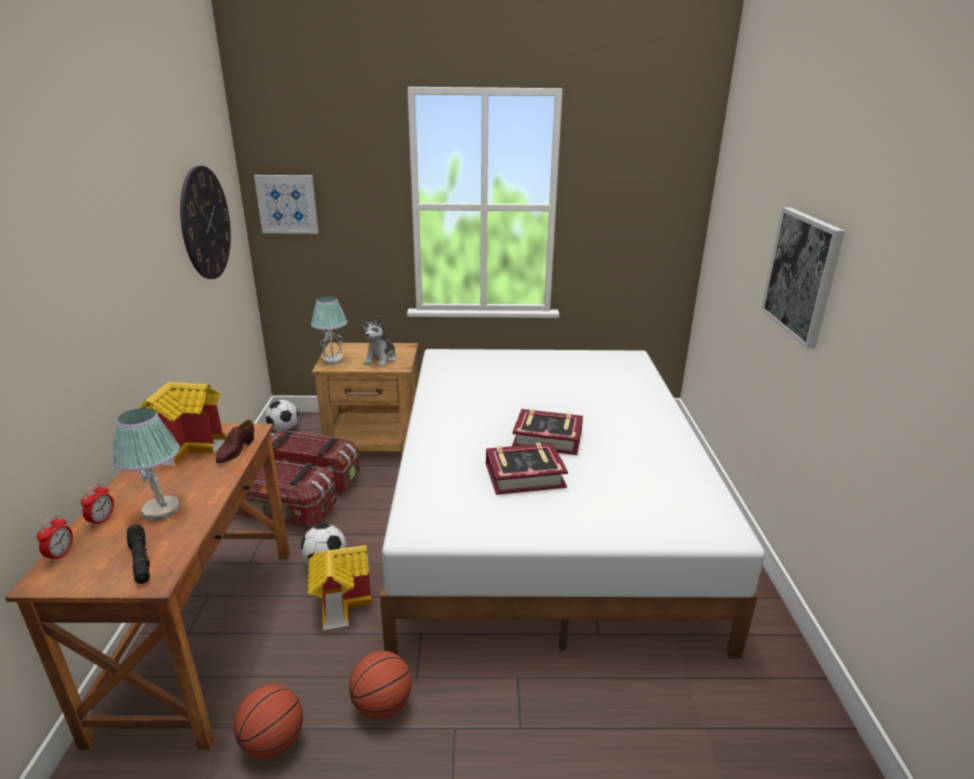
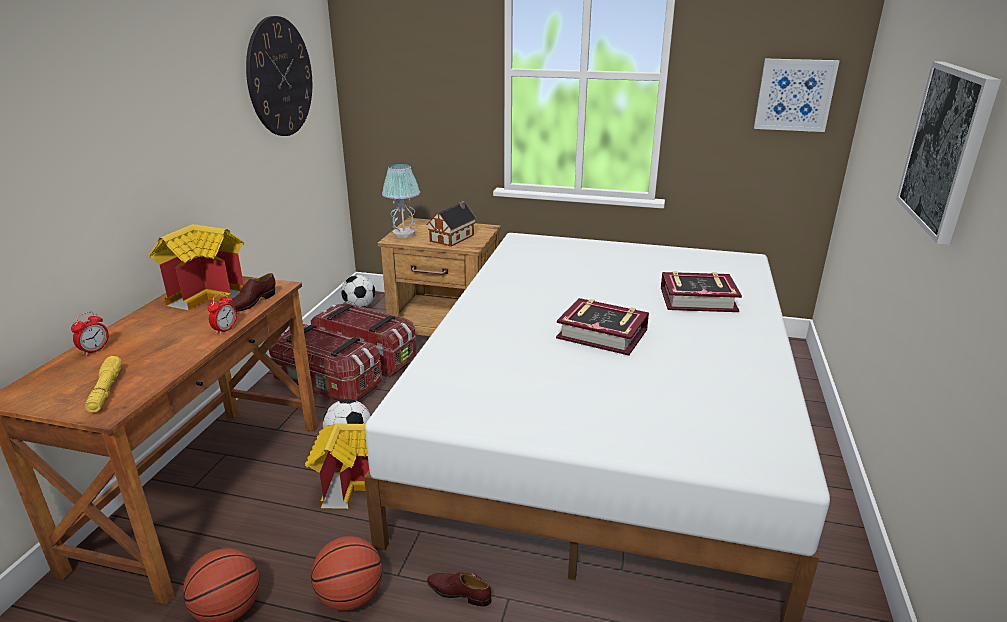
camera: 15 degrees right, 0 degrees up
(61, 554) = (41, 375): alarm clock -> alarm clock (225, 330)
(140, 560) = (105, 390): black flashlight -> yellow flashlight
(162, 510) = (152, 348): table lamp -> none
(287, 204) = (377, 67): picture -> picture (794, 95)
(381, 359) = (453, 237): plush toy -> toy house
(475, 681) = (459, 592): none -> brown shoe
(524, 475) = (557, 369): book -> book (698, 299)

